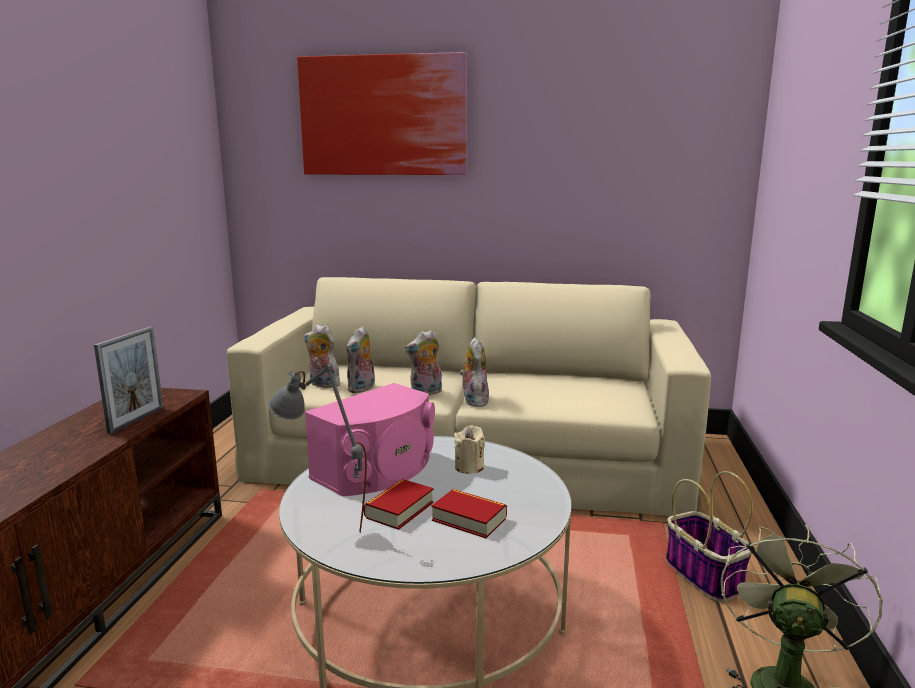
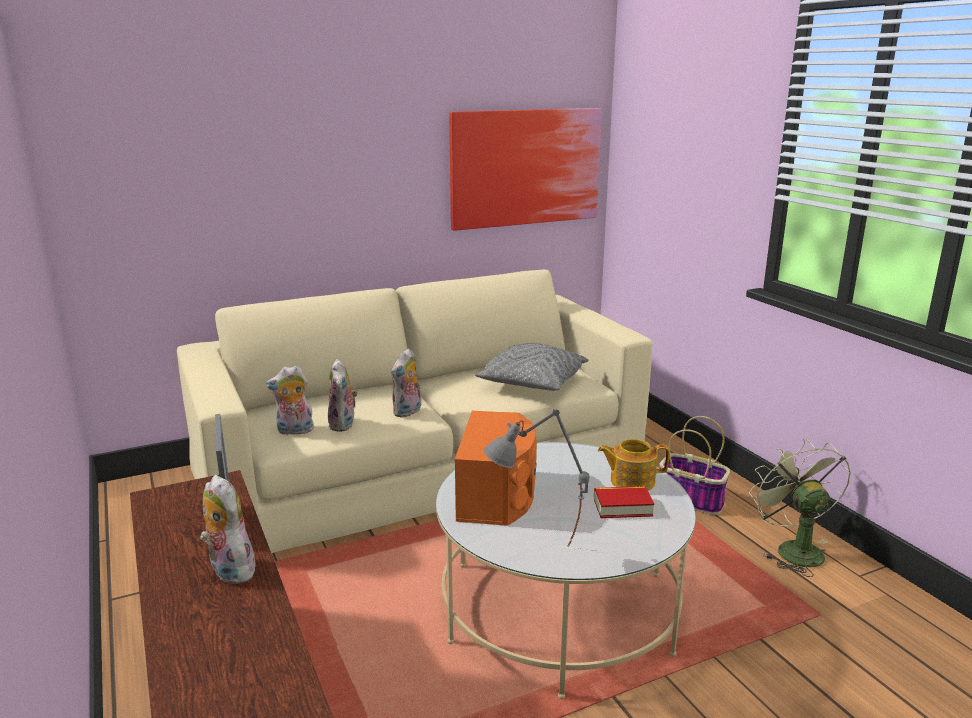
camera: 35 degrees left, 5 degrees up
(377, 470) = (498, 494): pink speaker -> orange speaker
(383, 116) = (261, 112): picture -> picture (525, 167)
(399, 510) = (566, 519): book -> none
(469, 467) = (560, 468): beige candle -> none
(473, 401) = (459, 409): plush toy -> plush toy (229, 570)
(519, 500) = (631, 481): none -> teapot
(569, 396) = (532, 383): none -> grey pillow

